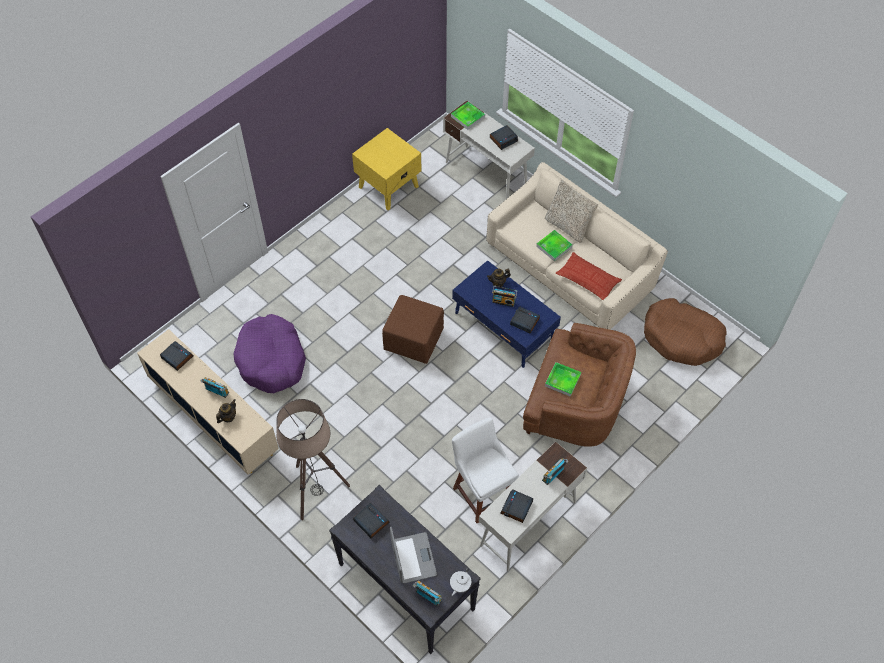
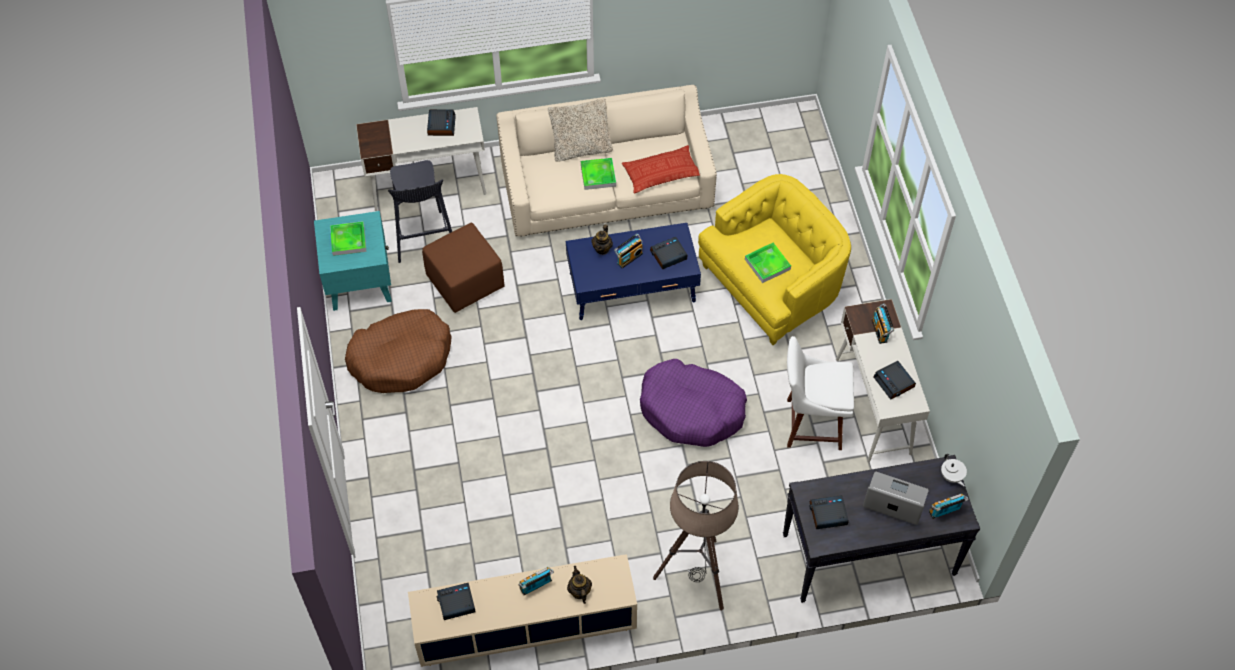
camera: 55 degrees left, 0 degrees up
(271, 360) = (496, 528): purple dog bed -> purple dog bed (691, 410)
(389, 186) = (359, 281): yellow nightstand -> turquoise nightstand
(413, 340) = (582, 378): brown ottoman -> brown ottoman (465, 283)
(447, 197) = (424, 238): none -> grey stool
(468, 117) = (381, 137): tray -> tray (348, 240)
(575, 404) = (772, 284): brown armchair -> yellow armchair
(682, 338) = (765, 153): brown dog bed -> brown dog bed (401, 358)

